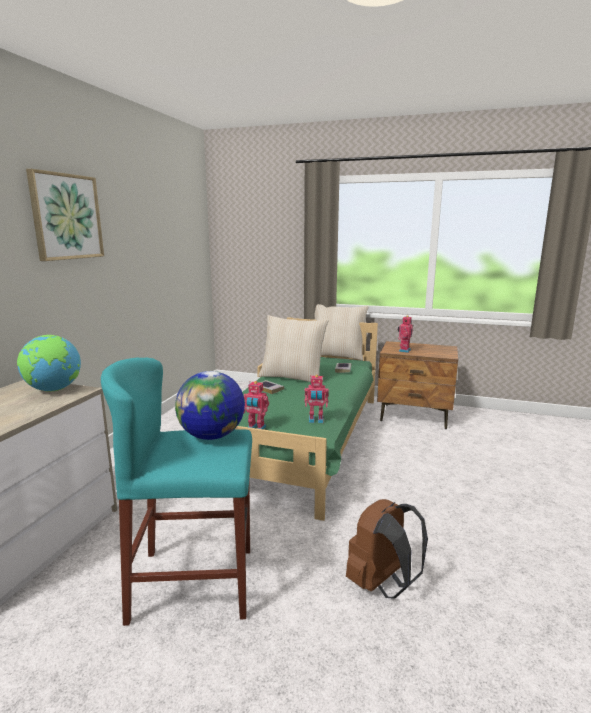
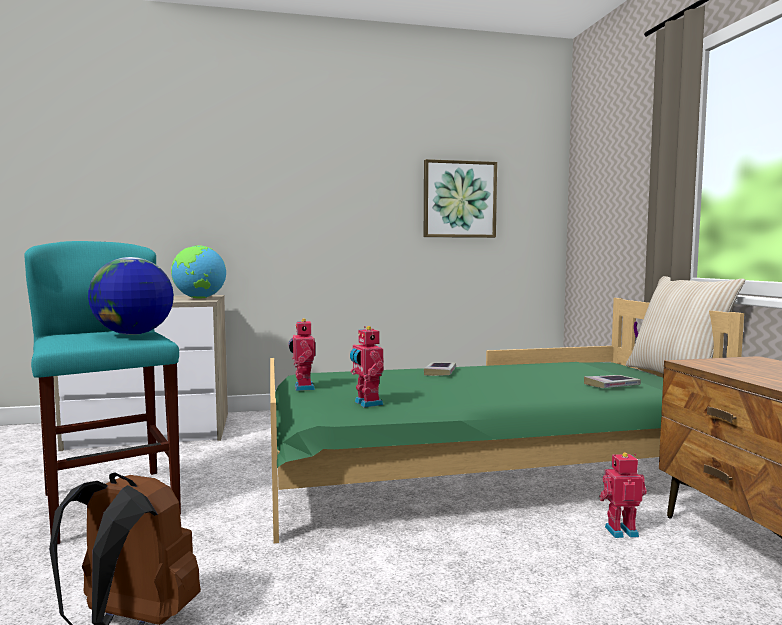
camera: 60 degrees right, 10 degrees down
(66, 217) = (301, 151): picture -> picture (459, 199)
(292, 377) = (508, 373): beige pillow -> none
(403, 350) = (731, 367): toy robot -> toy robot (620, 530)

